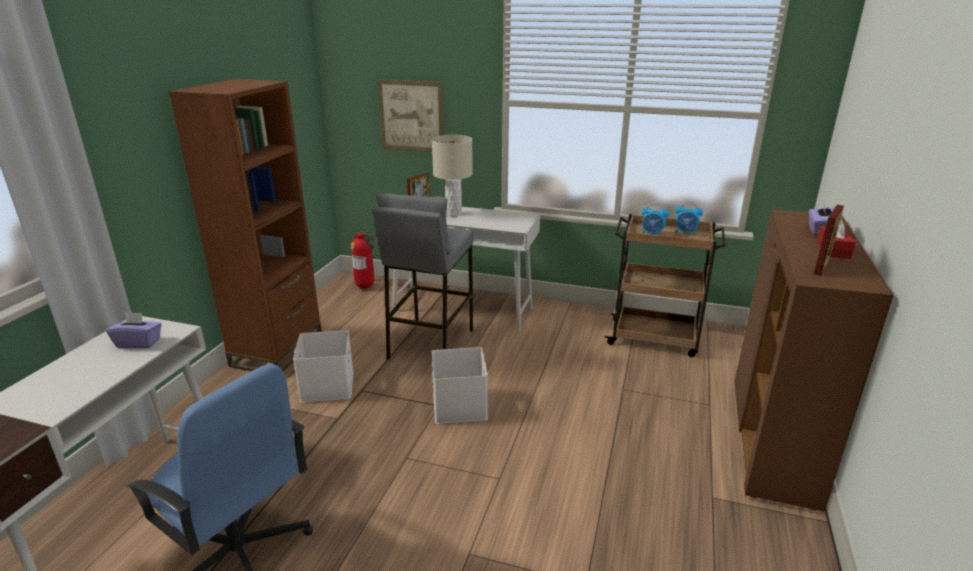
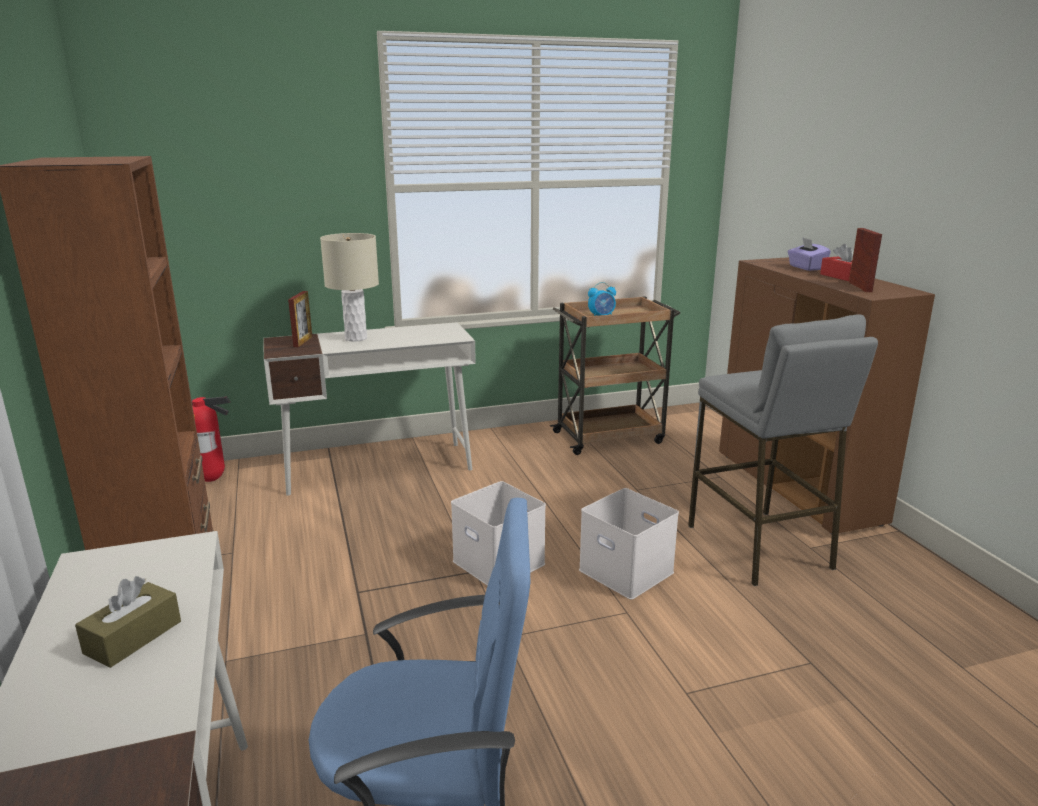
camera: 35 degrees left, 5 degrees down
(96, 370) = (133, 637): none -> brown tissue box
(139, 343) = (147, 581): purple tissue box -> none
(328, 386) = (305, 604): white storage box -> white storage box (628, 571)
(411, 116) = (254, 218): picture -> none
(430, 344) = (383, 514): grey stool -> grey stool (759, 546)
(685, 232) = (627, 311): alarm clock -> none

